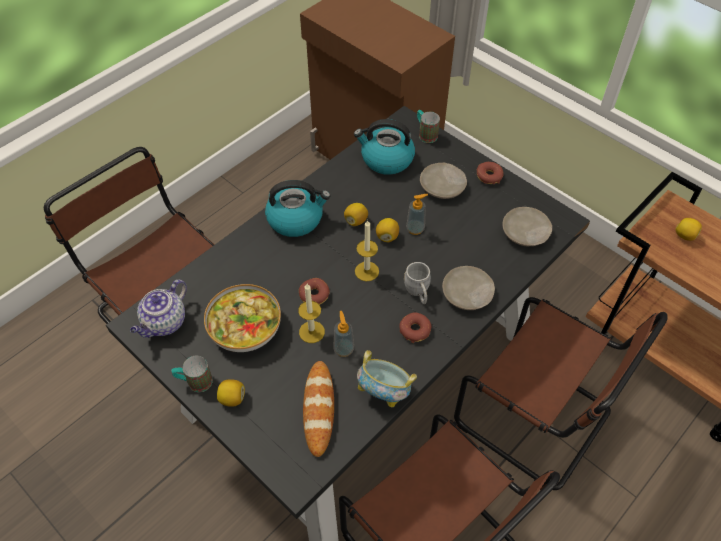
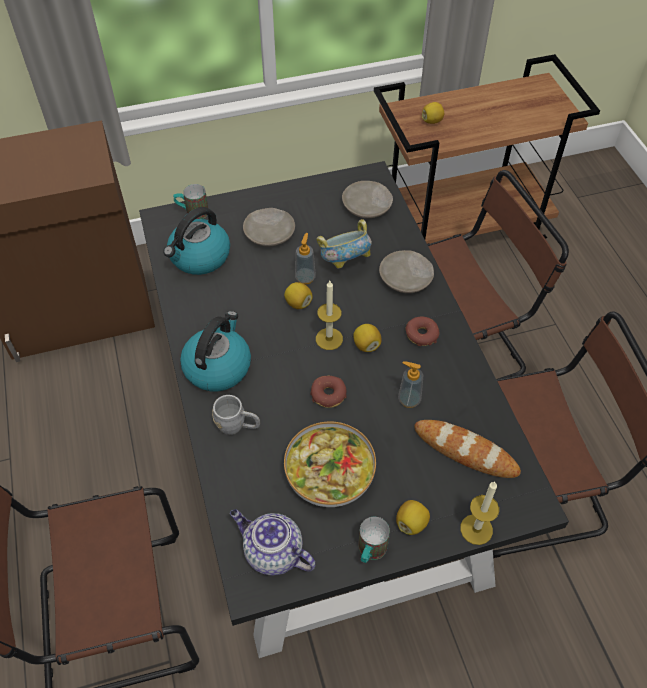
camera: 60 degrees left, 0 degrees up
(164, 323) = (272, 552): teapot -> teapot turned 150 degrees clockwise
(311, 332) = (372, 417): candle -> candle (476, 529)
(356, 221) = (259, 318): lemon -> lemon (366, 345)
(384, 392) = (475, 390): bowl -> bowl (345, 262)
(418, 293) = (381, 312): grey mug -> grey mug (237, 426)
(489, 176) = (284, 196): donut -> none

